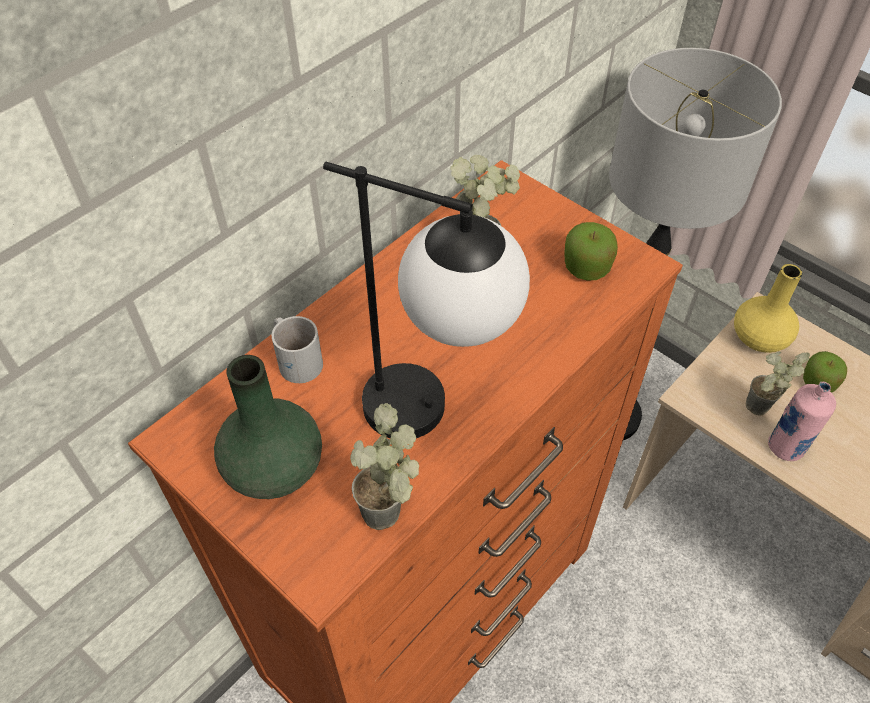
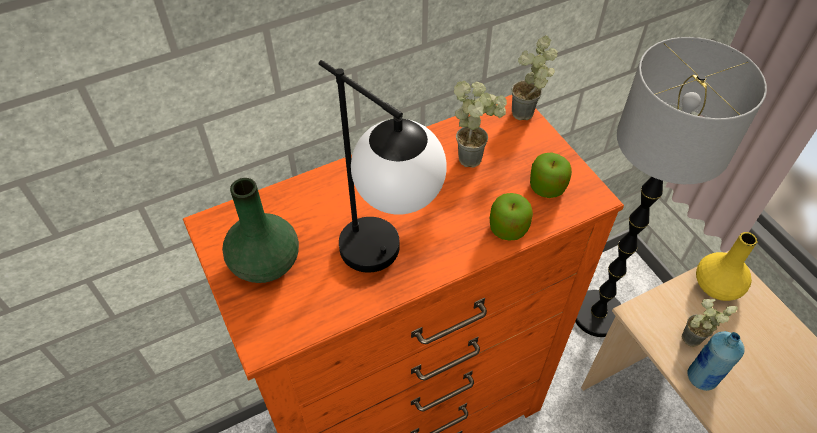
camera: 20 degrees right, 0 degrees up
(298, 358) = (313, 194): white mug -> none
(392, 517) = (327, 321): potted plant -> potted plant (528, 117)
(785, 447) = (701, 378): pink bottle -> blue bottle
(818, 382) = (752, 336): apple -> apple (508, 228)

